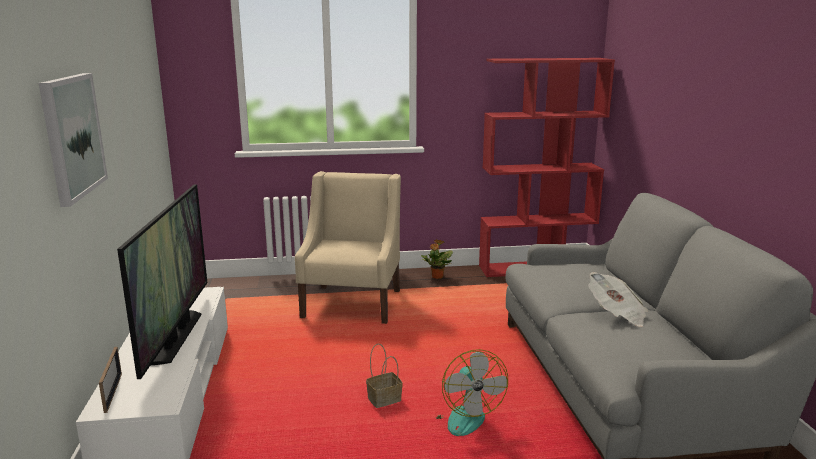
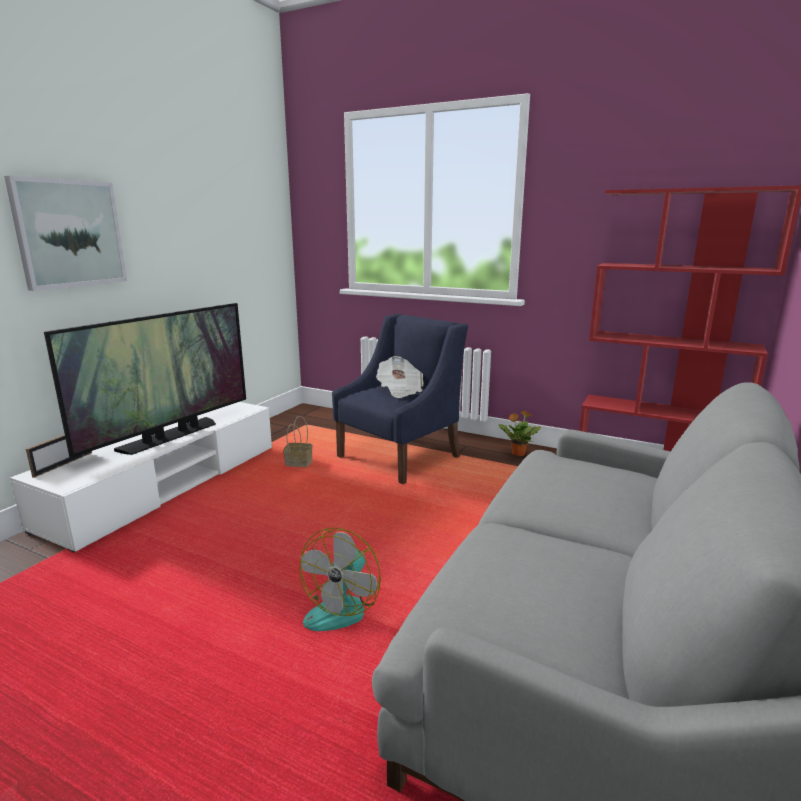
camera: 35 degrees right, 0 degrees up
(353, 303) = (400, 456): beige armchair -> blue armchair
(385, 399) = (298, 557): basket -> basket (299, 463)
(617, 314) = (557, 547): newspaper -> newspaper (400, 390)

